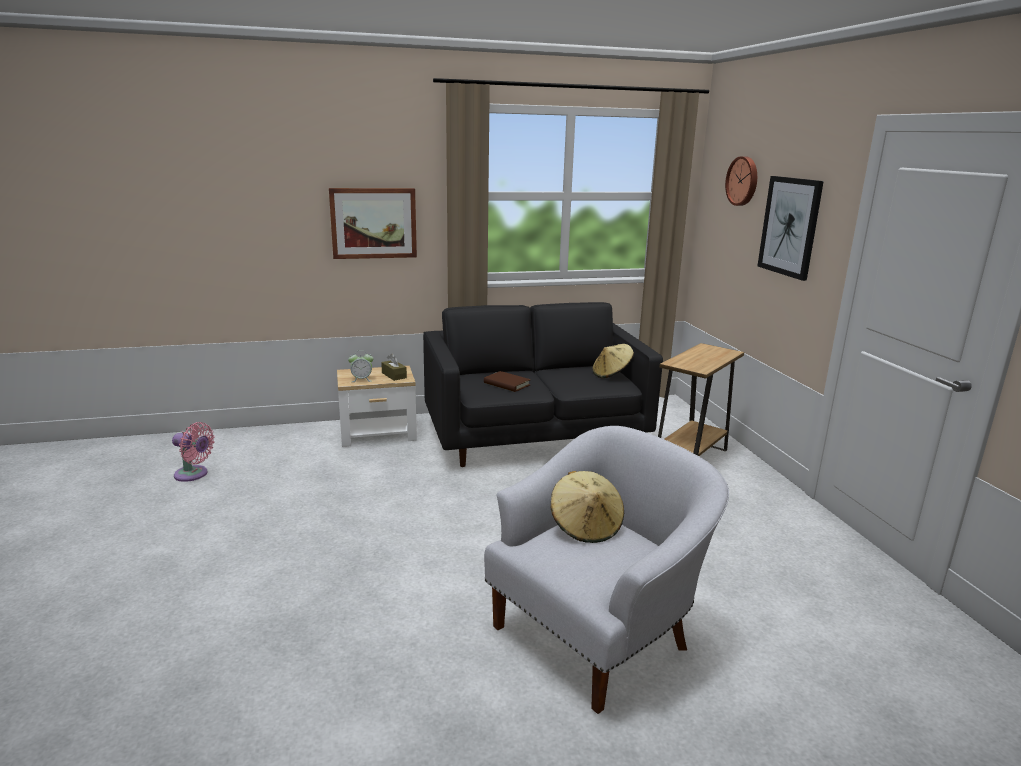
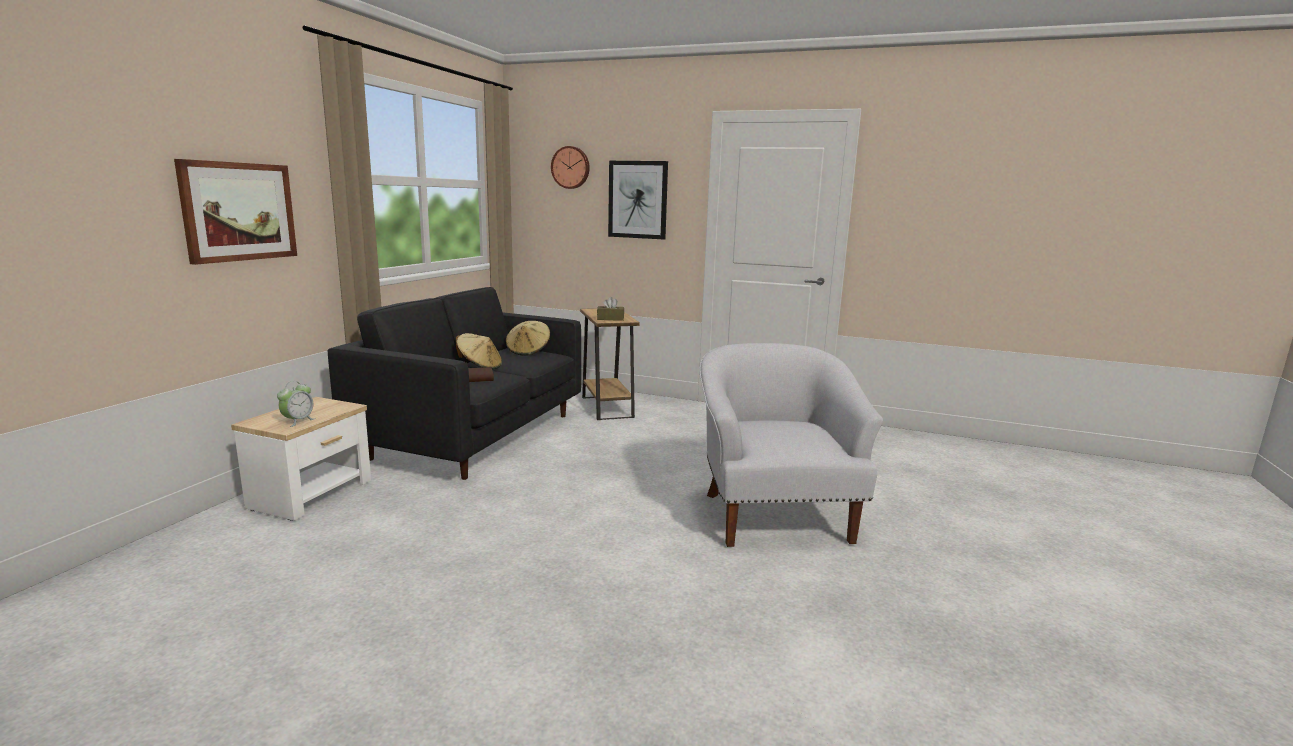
camera: 55 degrees left, 5 degrees down
(194, 474) = (124, 647): pink fan -> none
(394, 375) = (326, 407): brown tissue box -> brown tissue box (610, 319)
(586, 526) = (758, 426): beige hat -> beige hat (479, 366)

